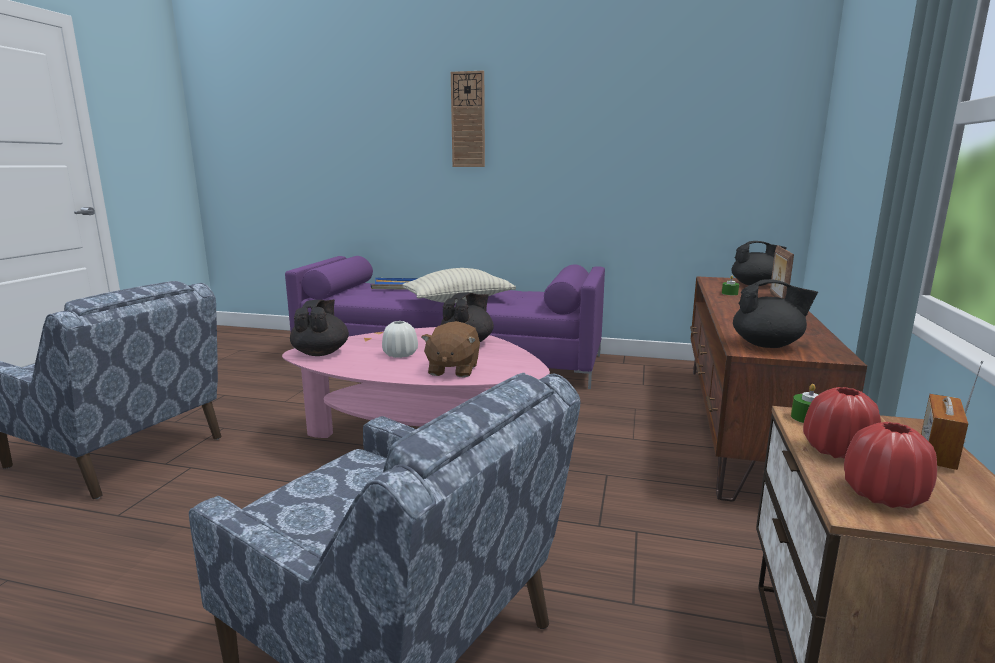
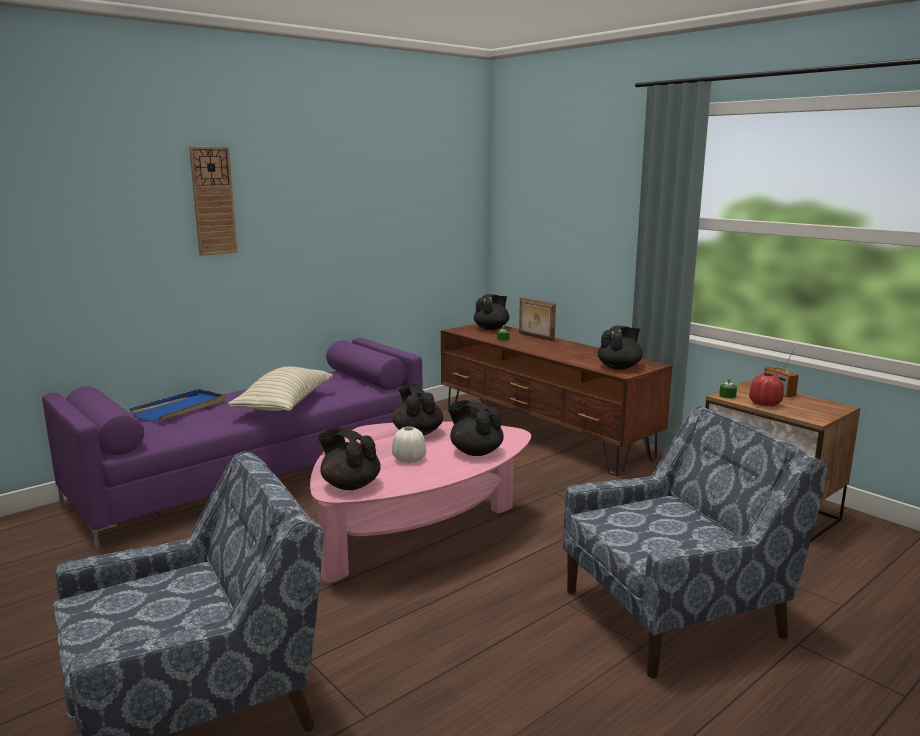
camera: 55 degrees left, 0 degrees up
(452, 370) = (475, 452): brown plush toy -> black teapot
(883, 495) = (807, 412): red vase -> none

